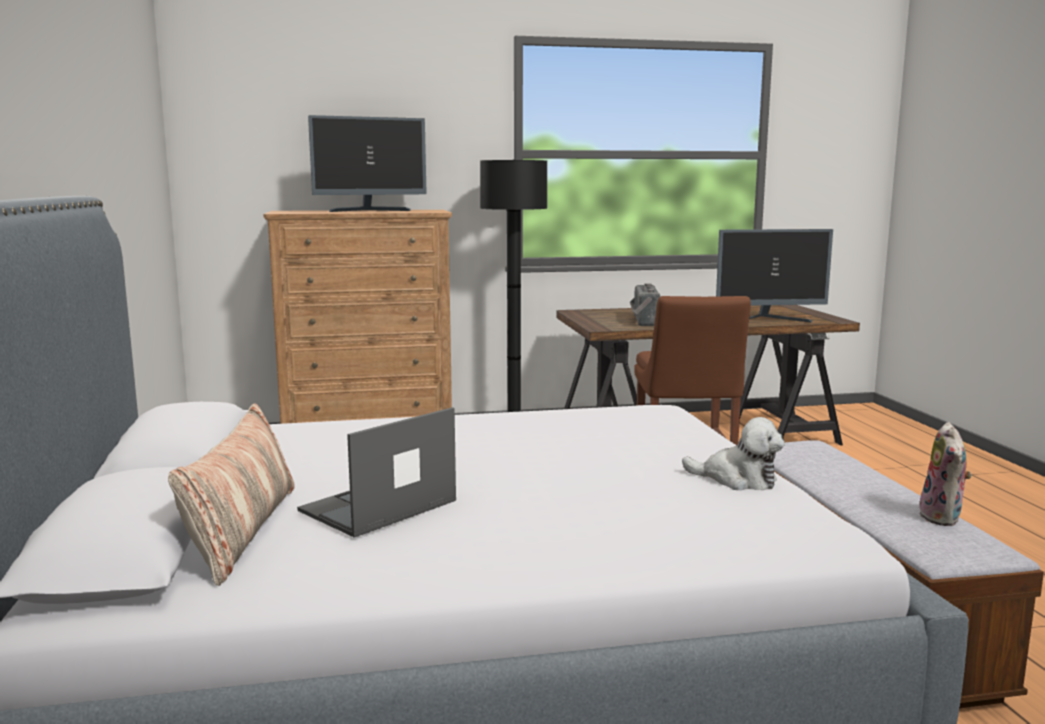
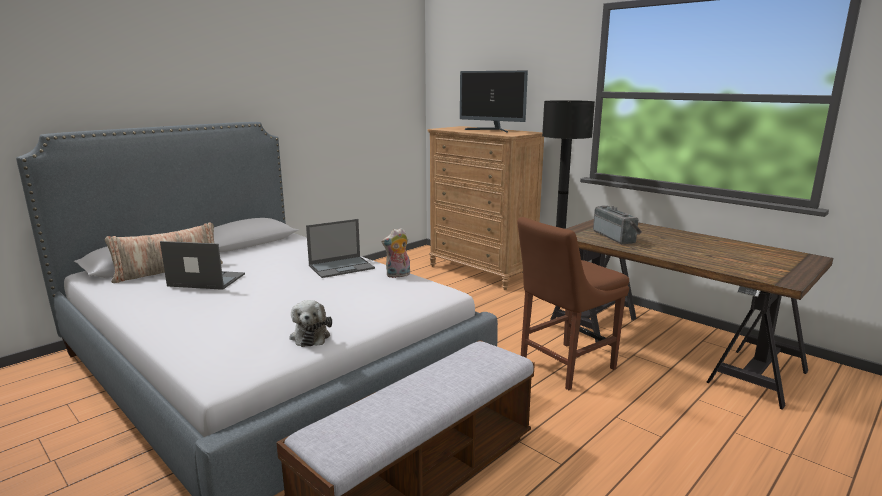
camera: 55 degrees right, 5 degrees up
(476, 428) = (342, 267): none -> laptop
(642, 321) = (616, 237): radio -> radio turned 105 degrees clockwise
(769, 320) = (720, 263): monitor -> none
(943, 518) = (384, 427): plush toy -> plush toy (398, 275)

